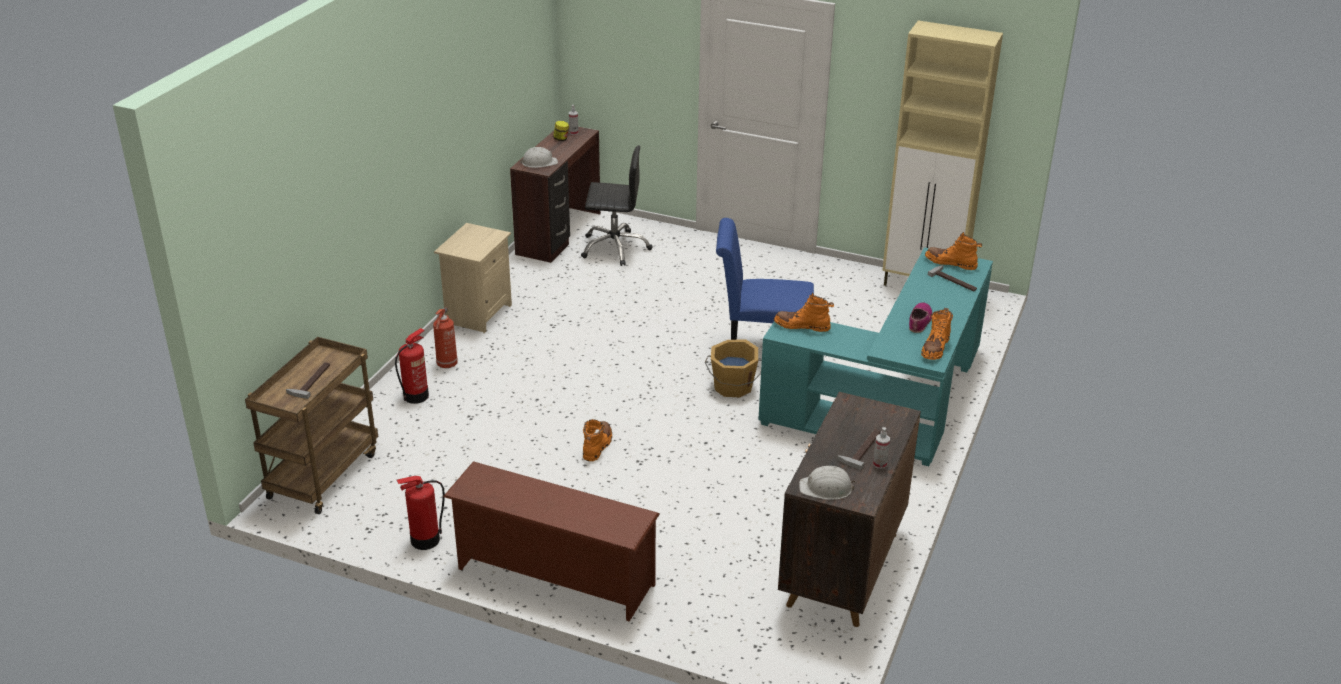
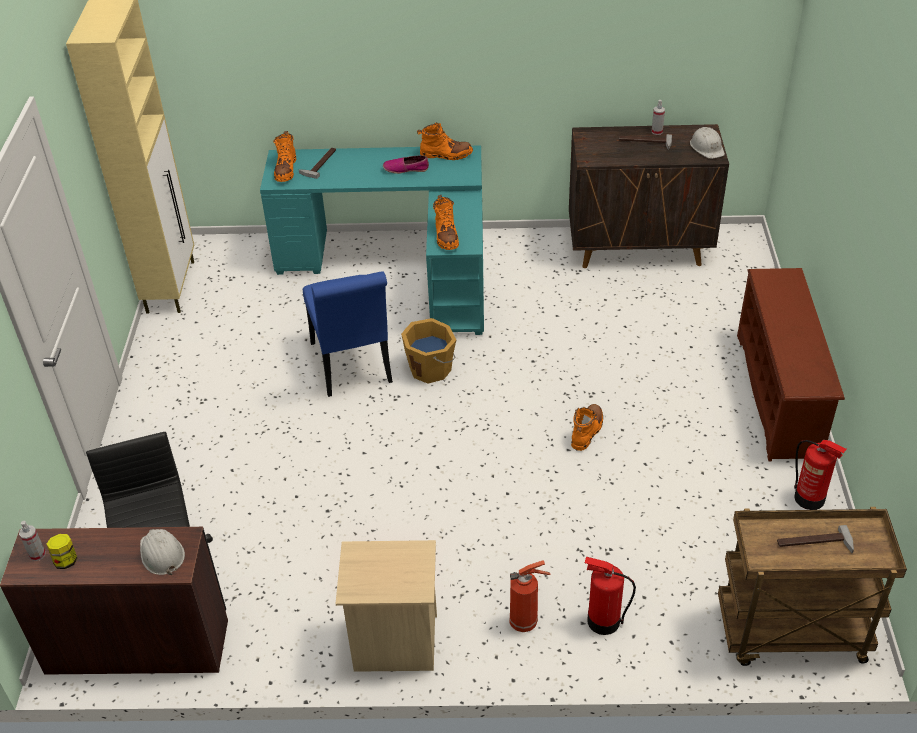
camera: 110 degrees left, 10 degrees up
(597, 445) = (587, 431): orange boot -> orange boot turned 120 degrees clockwise

